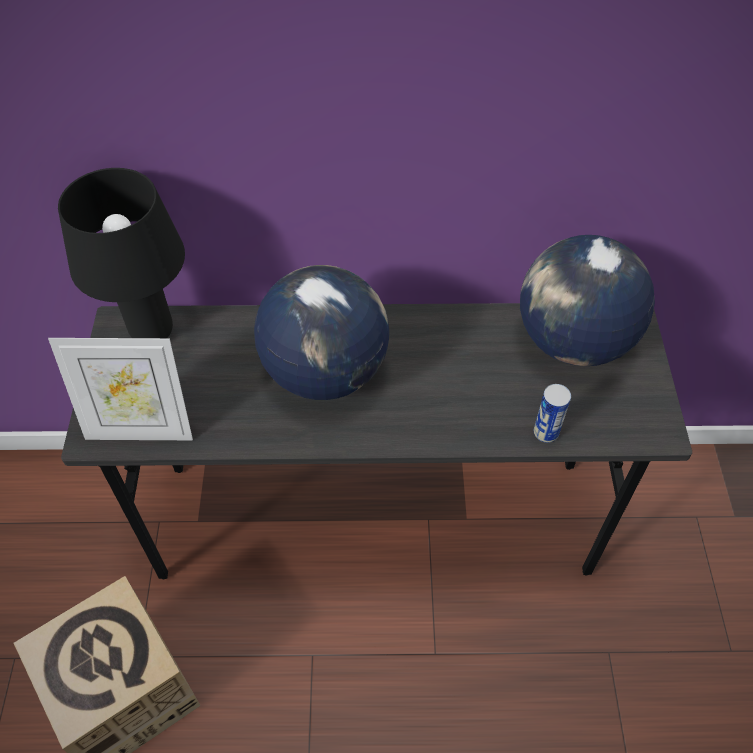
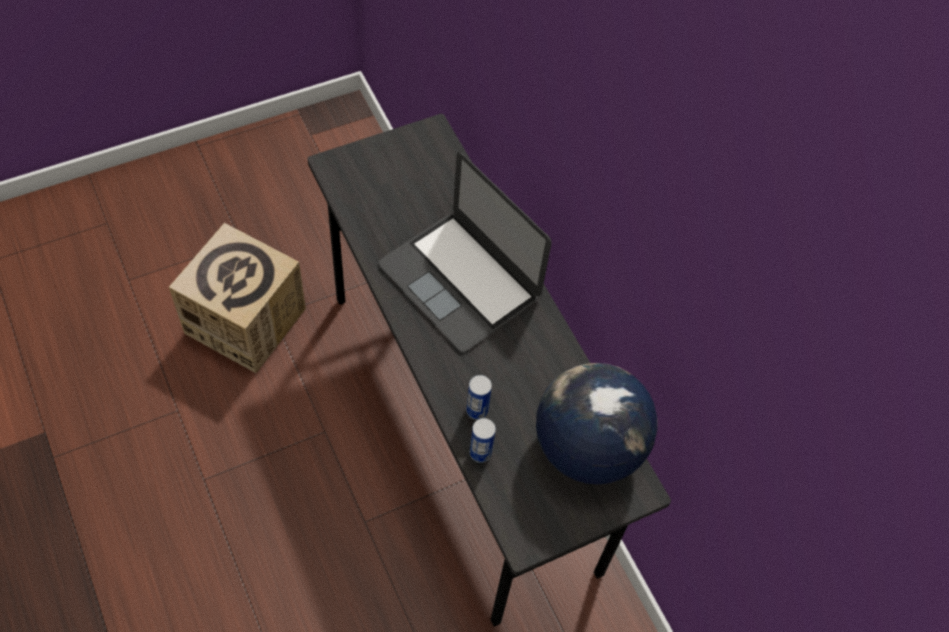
camera: 60 degrees right, 5 degrees up
(140, 430) = (351, 189): picture frame -> none
(152, 333) = (436, 156): black table lamp -> none
(326, 372) = (460, 280): globe -> laptop
(494, 416) = (477, 411): none -> can

